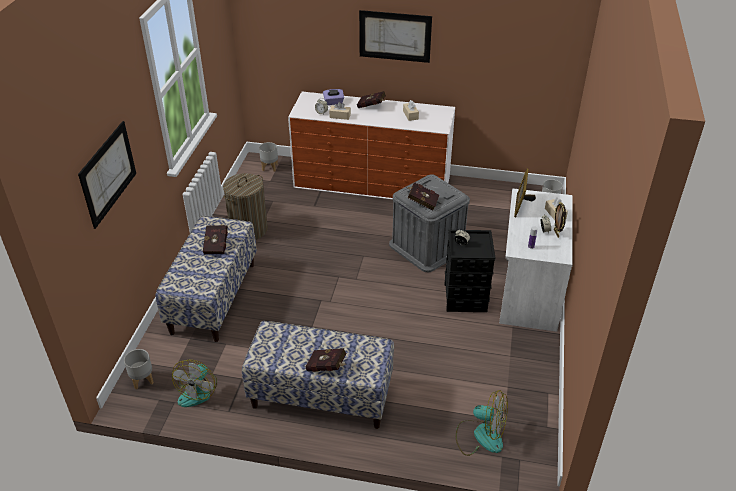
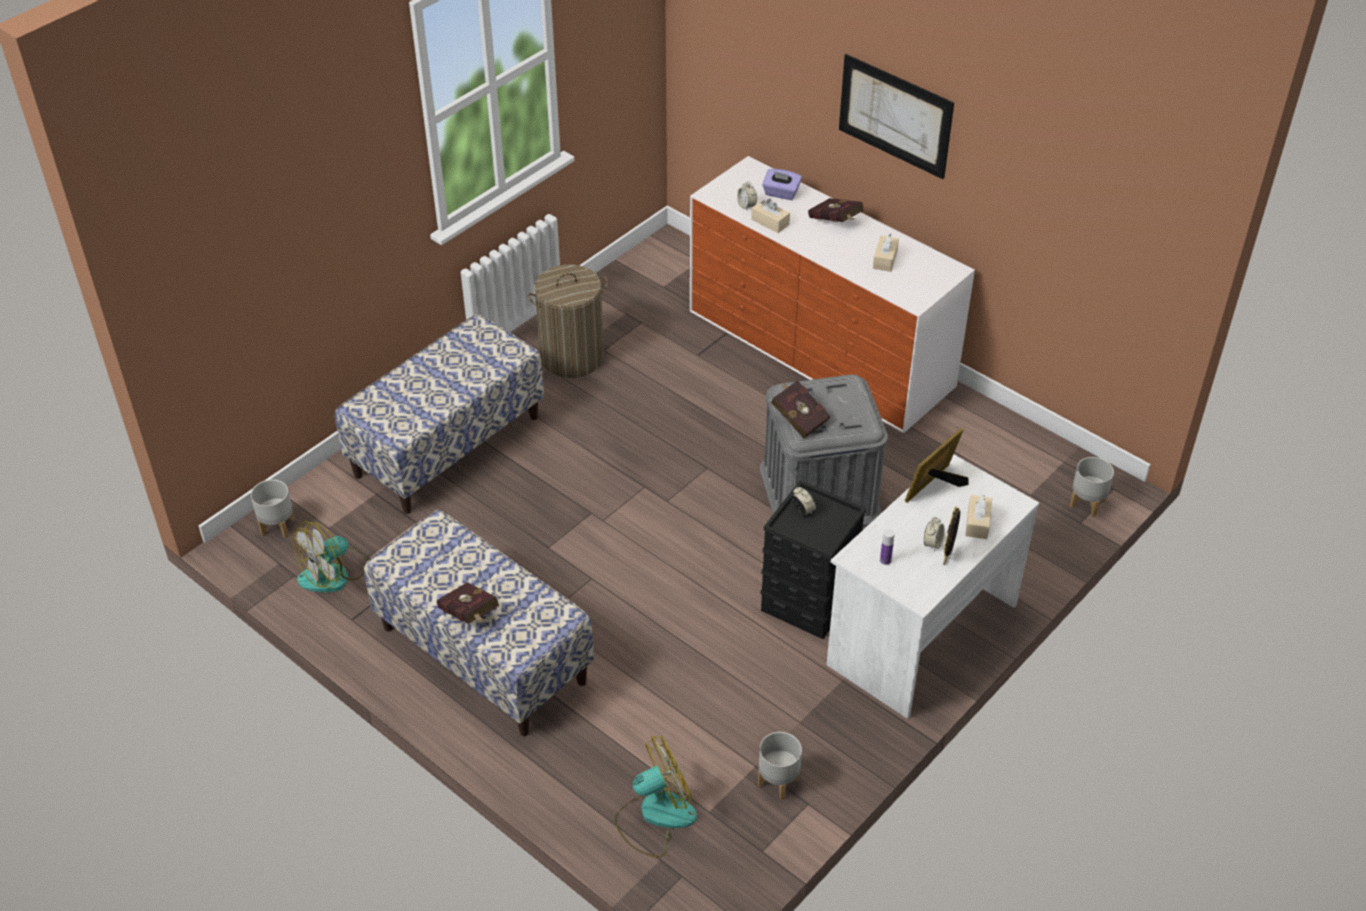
camera: 30 degrees right, 5 degrees up
(108, 173) = (286, 221): picture -> none
(217, 245) = (464, 369): red book -> none
(270, 167) = (680, 262): grey planter -> grey planter (778, 781)
(480, 436) = (655, 816): fan -> fan turned 75 degrees counterclockwise

